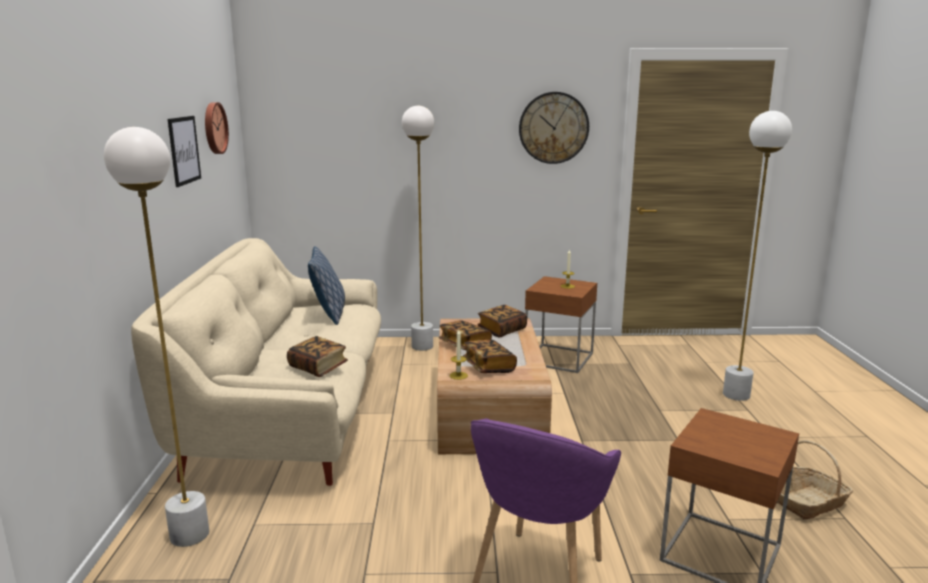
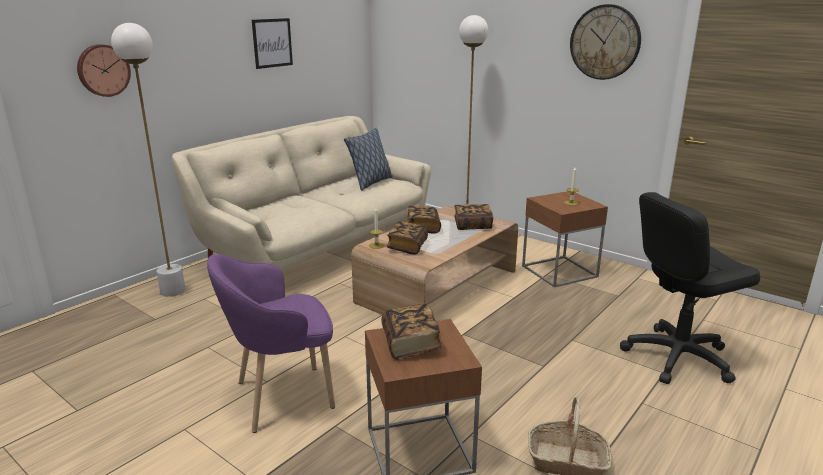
camera: 40 degrees right, 5 degrees up
(214, 128) = (321, 28): wall clock -> wall clock (103, 70)
(318, 367) = (296, 213): book -> book (411, 344)
(736, 395) = (677, 357): white floor lamp -> black office chair

